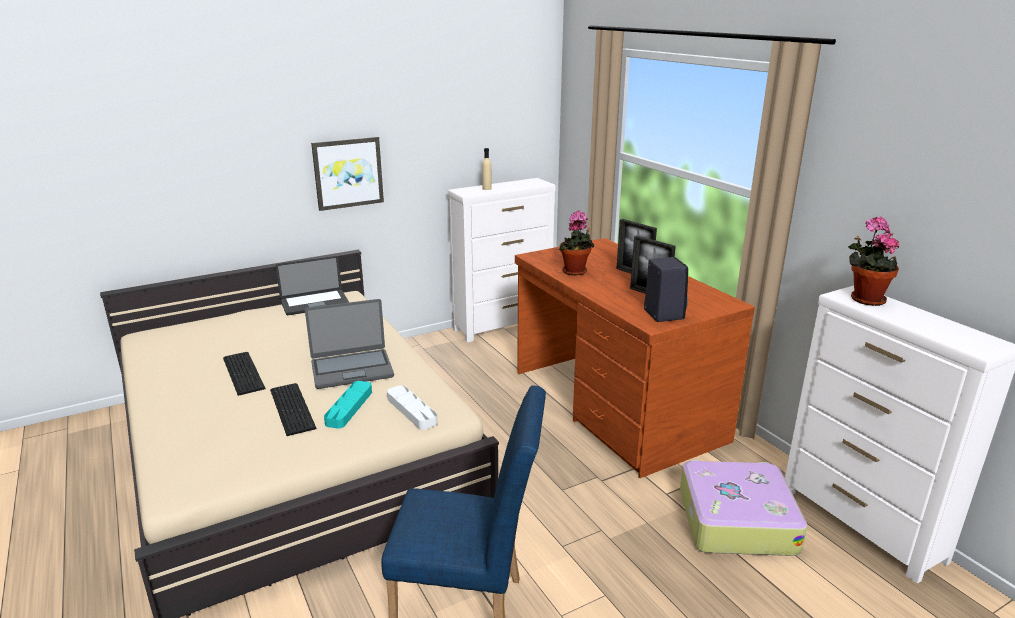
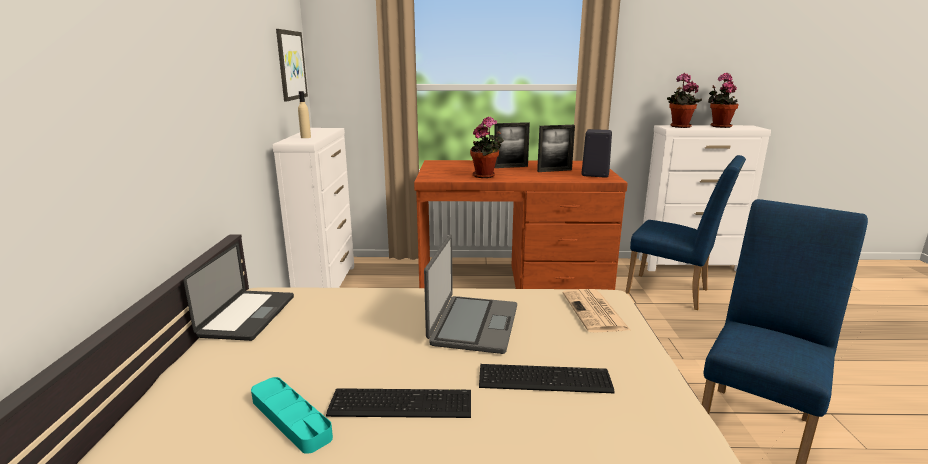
camera: 60 degrees left, 5 degrees down
(348, 173) = (201, 127): picture -> picture (290, 65)
(349, 407) = (566, 342): turquoise tray -> turquoise tray (290, 418)
(411, 410) = (595, 312): white tray -> newspaper
(735, 520) = (674, 293): suitcase -> blue chair
(935, 323) = (719, 126): none -> potted plant

